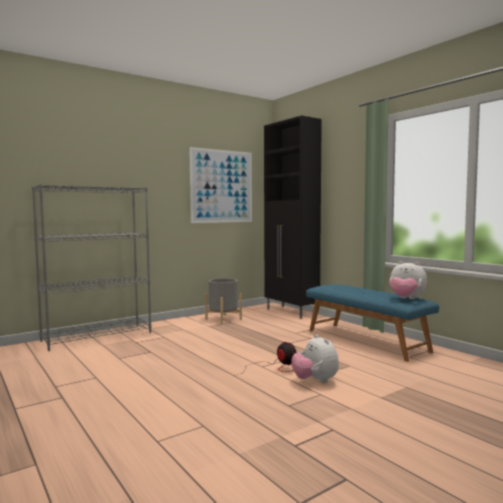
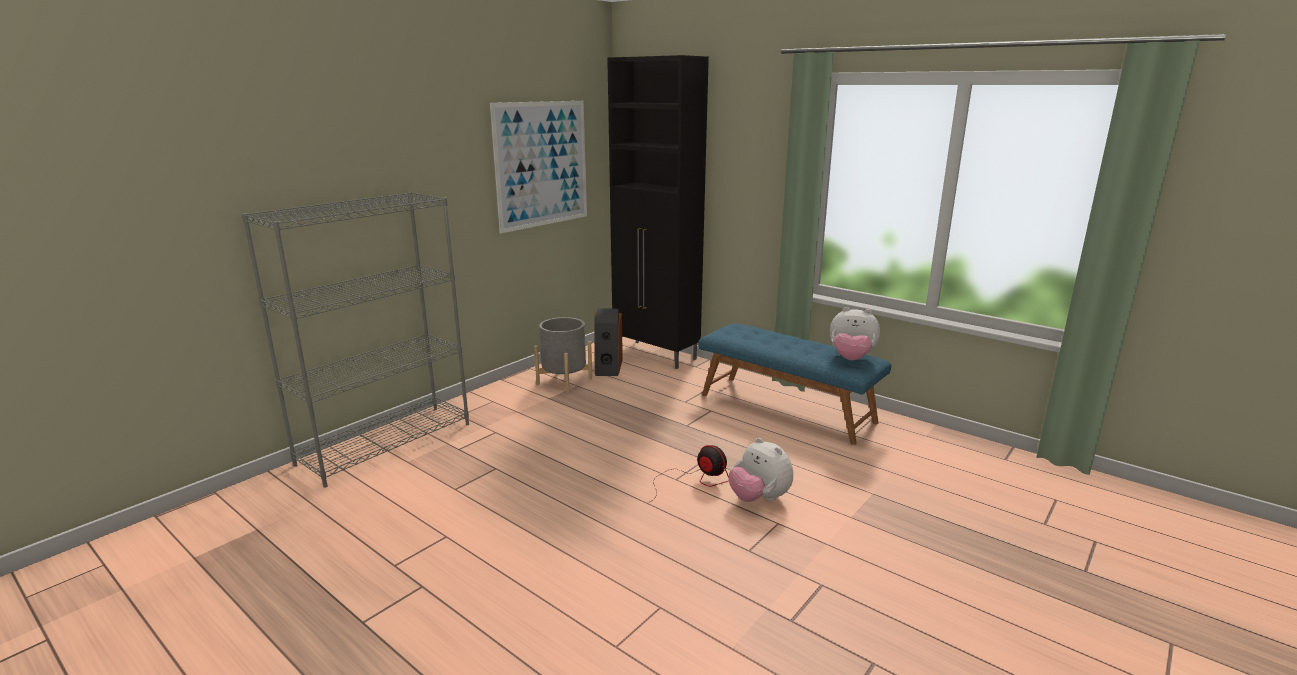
camera: 15 degrees left, 15 degrees up
(256, 315) = (608, 367): none -> speaker

